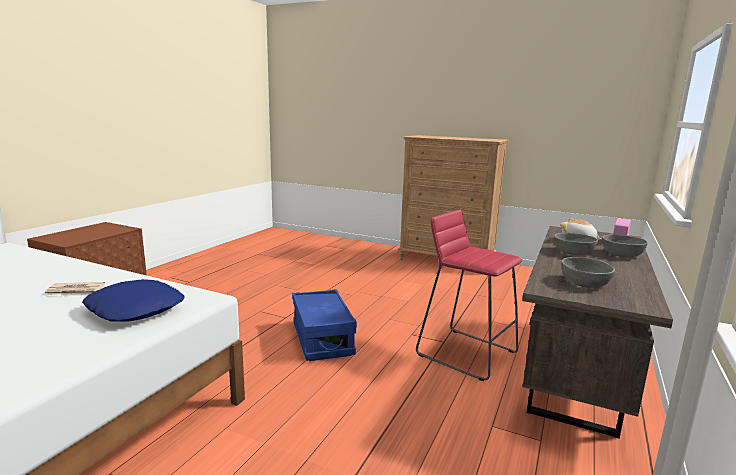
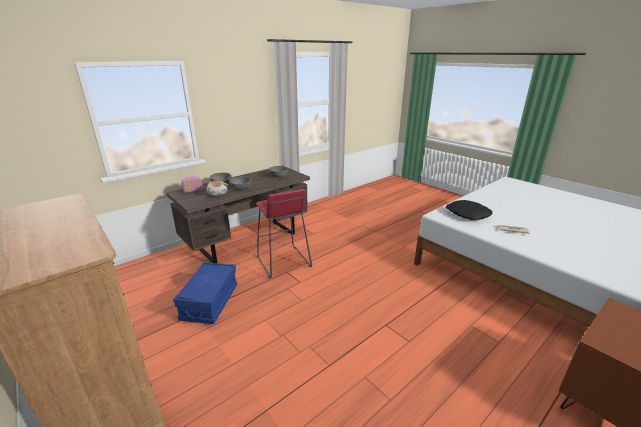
camera: 155 degrees left, 10 degrees up
(136, 309) = (467, 214): blue pillow -> black pillow
(322, 339) = (363, 292): blue storage box -> blue storage box (210, 302)

